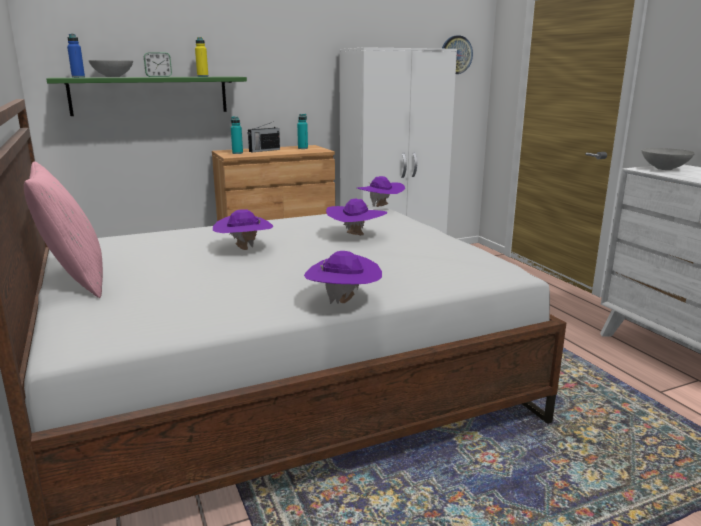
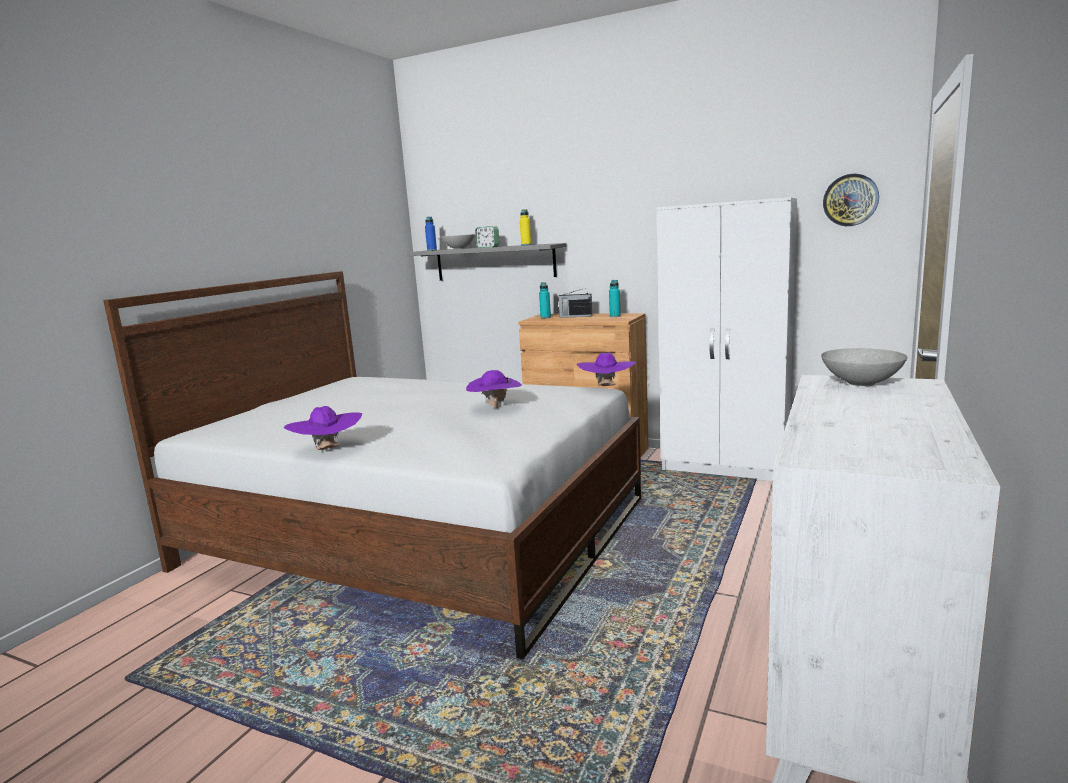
camera: 50 degrees right, 5 degrees down
(75, 281) = (286, 401): pink pillow -> none
(150, 95) = (494, 262): green shelf -> grey shelf
(244, 250) = (403, 402): purple hat -> none

